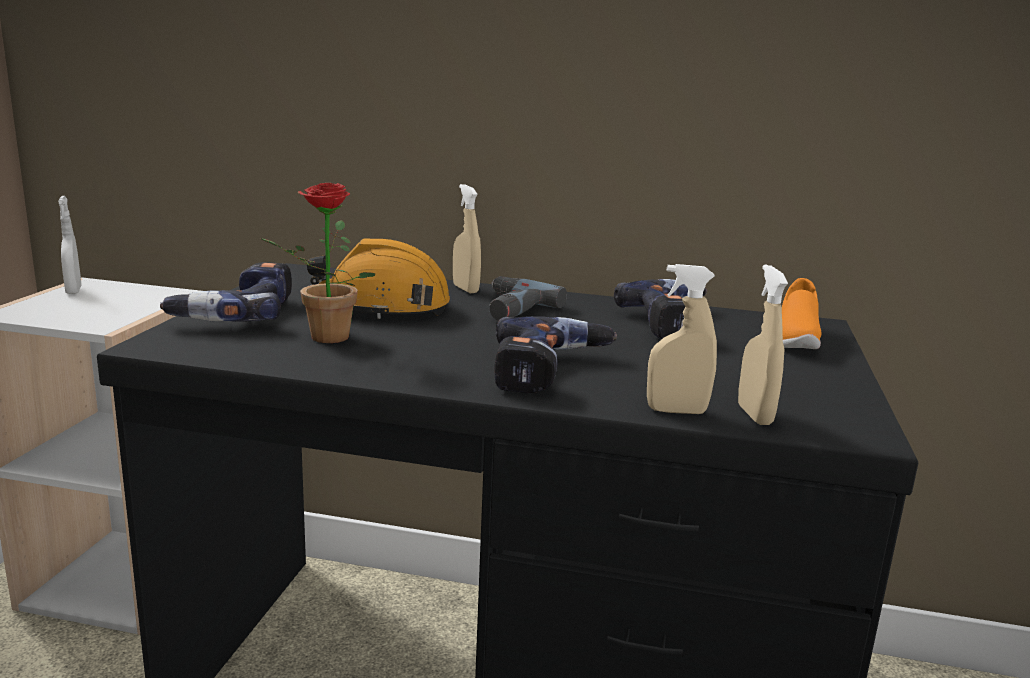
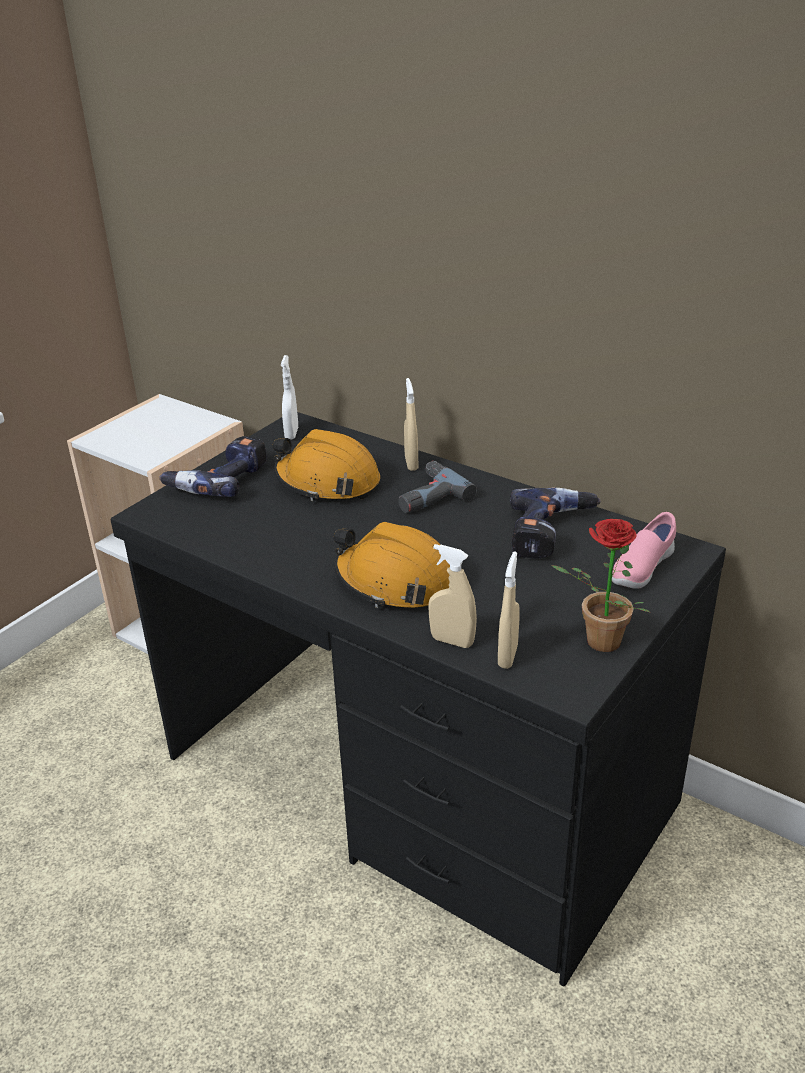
camera: 25 degrees right, 15 degrees up
(73, 290) = (147, 412): white spray bottle -> white spray bottle (291, 434)
(322, 338) = (260, 519): potted plant -> potted plant (596, 643)
(550, 372) = (395, 582): power drill -> orange hard hat
(795, 339) = (641, 569): orange shoe -> pink shoe

